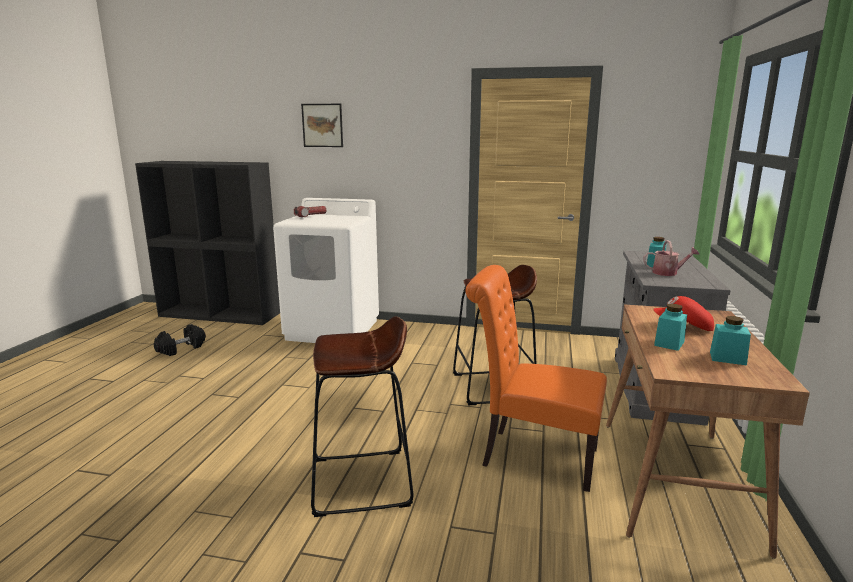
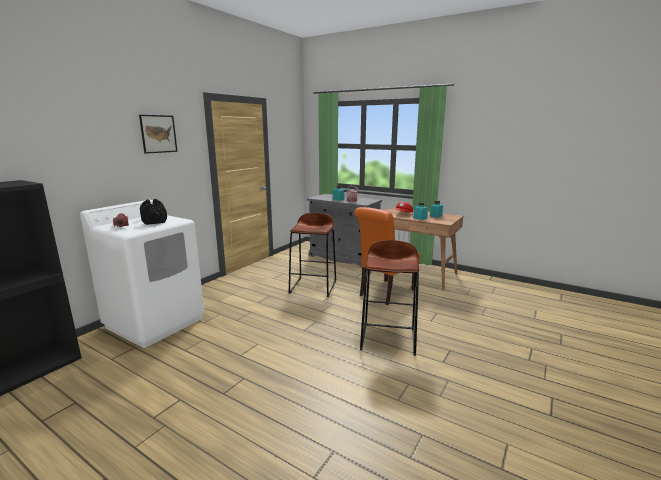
camera: 70 degrees left, 0 degrees up
(181, 349) = (70, 419): black dumbbell -> black dumbbell (154, 220)
(322, 125) = (86, 135): picture -> picture (158, 134)

